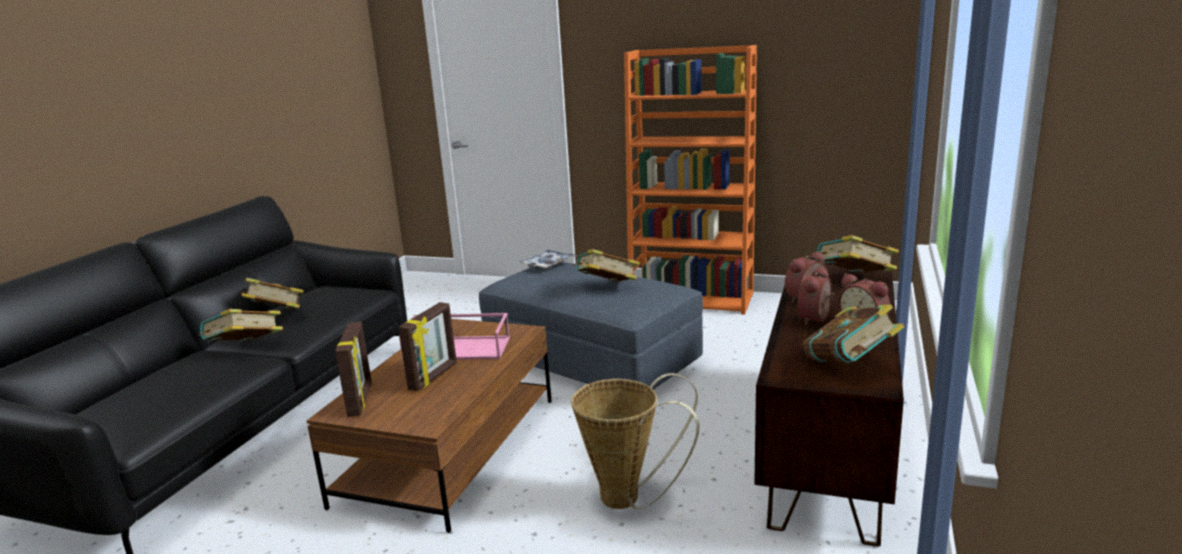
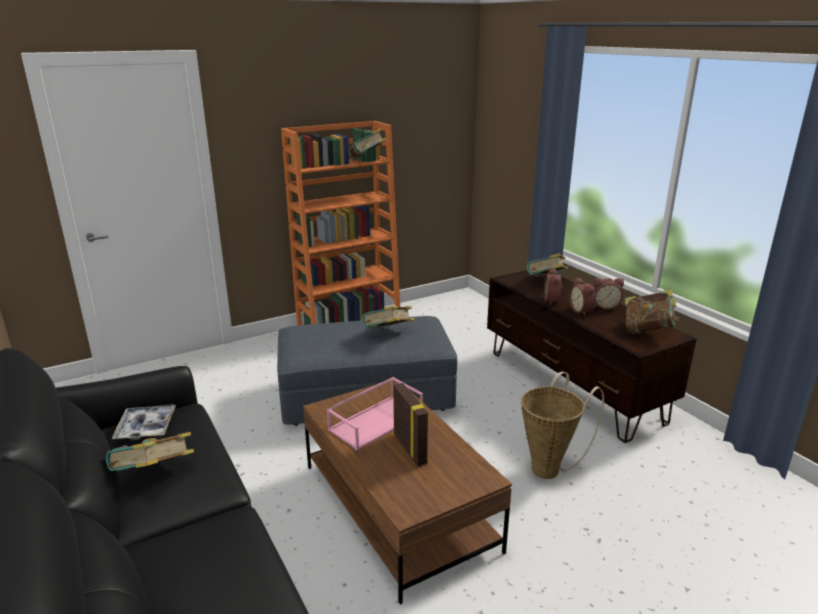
camera: 50 degrees left, 5 degrees up
(245, 350) = (194, 518): book -> book (367, 161)
(361, 400) = (402, 493): picture frame -> none
(547, 264) = (301, 331): tray -> tray (146, 427)

